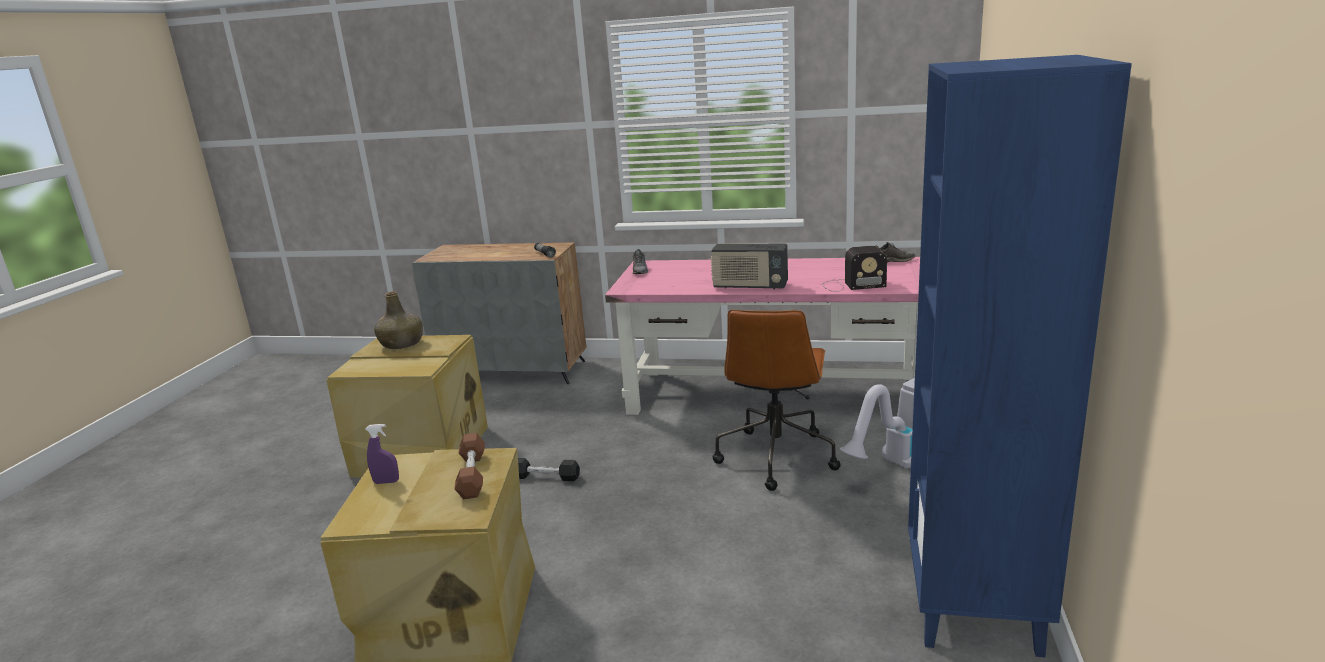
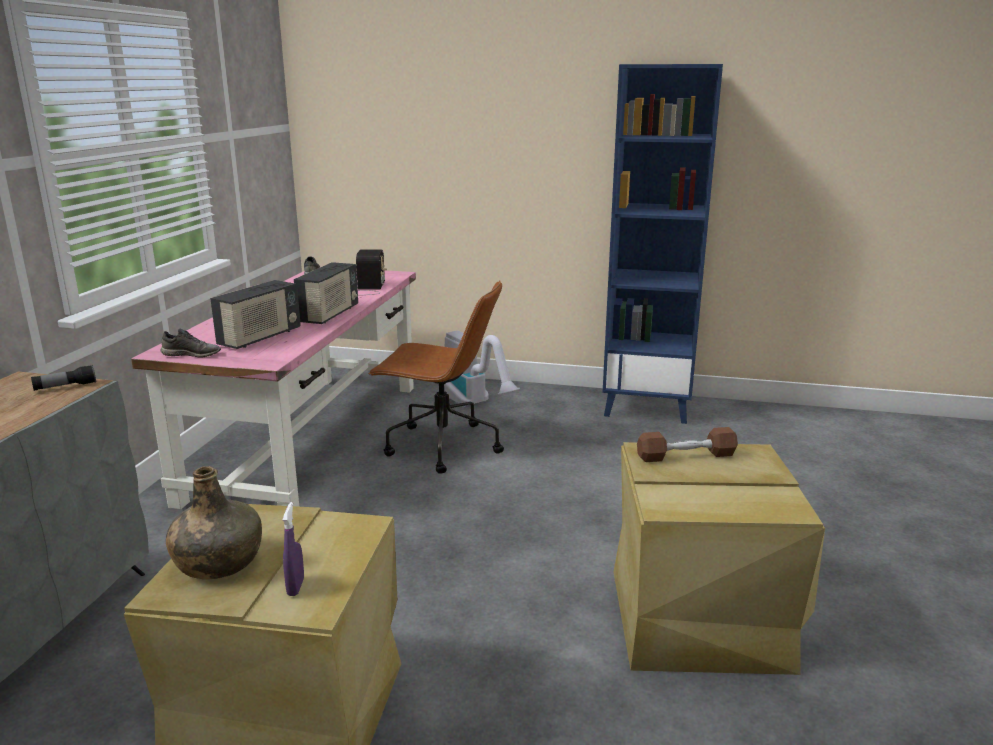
camera: 90 degrees left, 0 degrees up
(386, 482) = (706, 503): purple spray bottle -> purple spray bottle (295, 587)
(545, 477) = (430, 577): black dumbbell -> none
(679, 278) = (260, 338): none -> radio

